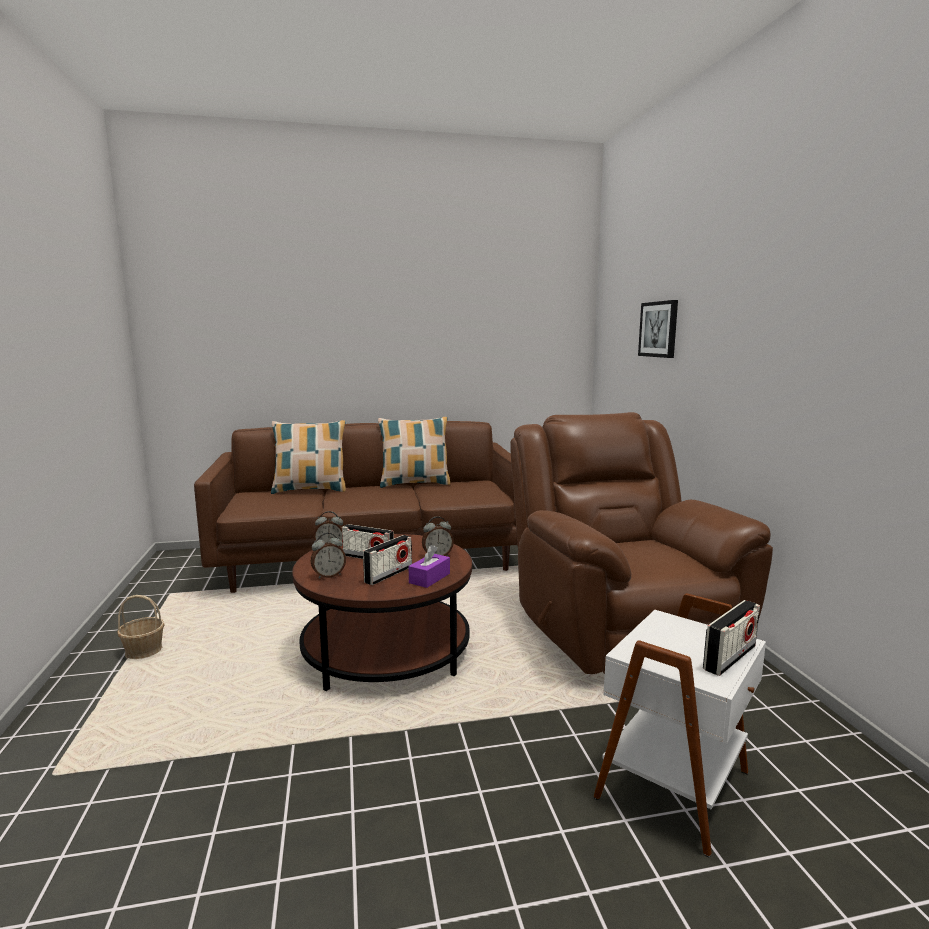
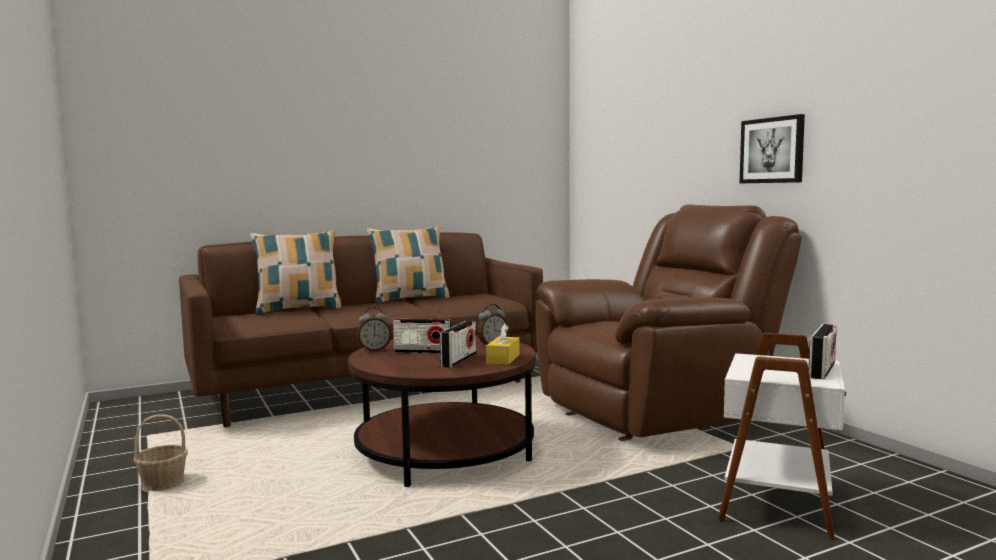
camera: 15 degrees left, 5 degrees down
(328, 575) = (397, 365): alarm clock -> none
(429, 578) = (503, 359): purple tissue box -> yellow tissue box
(618, 629) = (658, 413): brown armchair -> brown armchair turned 90 degrees clockwise
(659, 329) = (651, 130): picture -> picture (772, 150)

